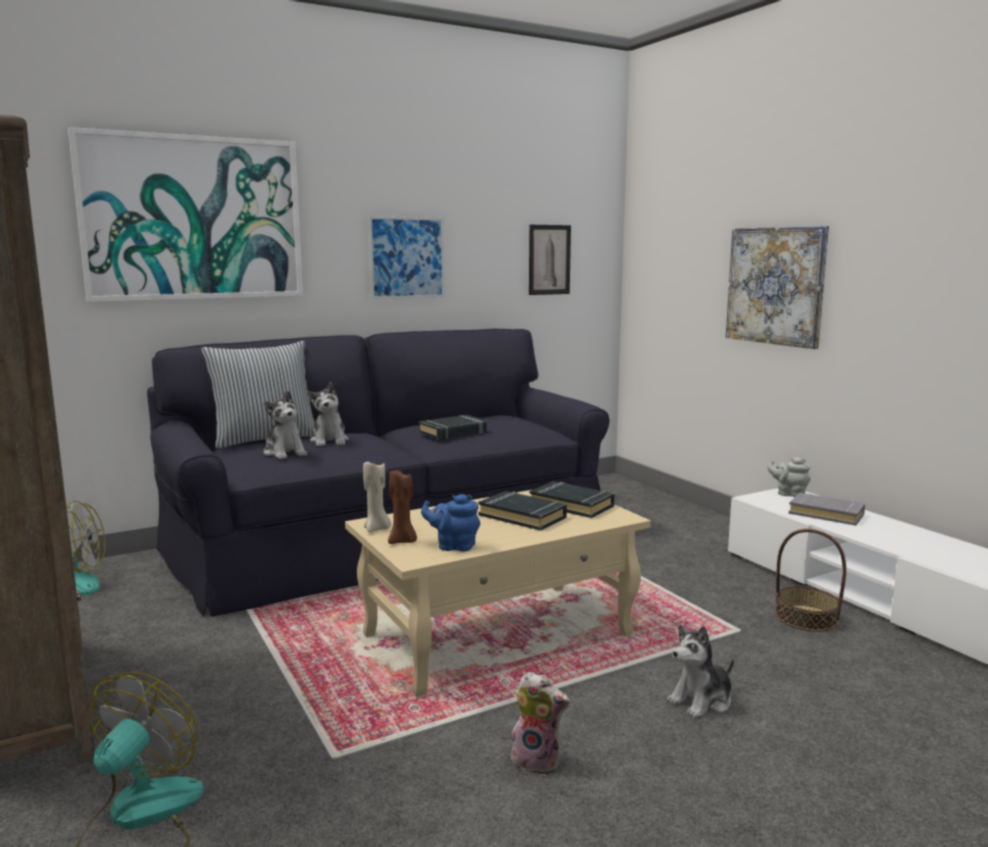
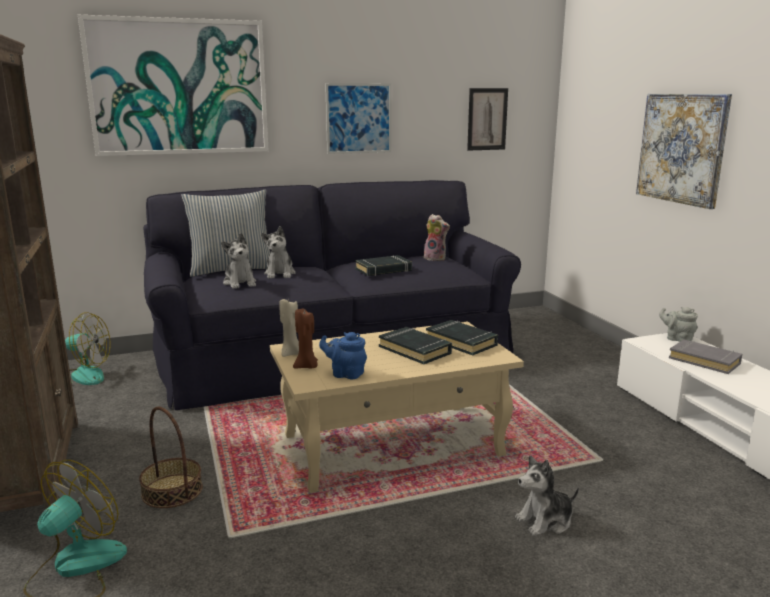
camera: 10 degrees right, 5 degrees up
(538, 761) = (388, 559): plush toy -> plush toy (436, 258)
(806, 618) = (667, 453): basket -> basket (172, 491)

